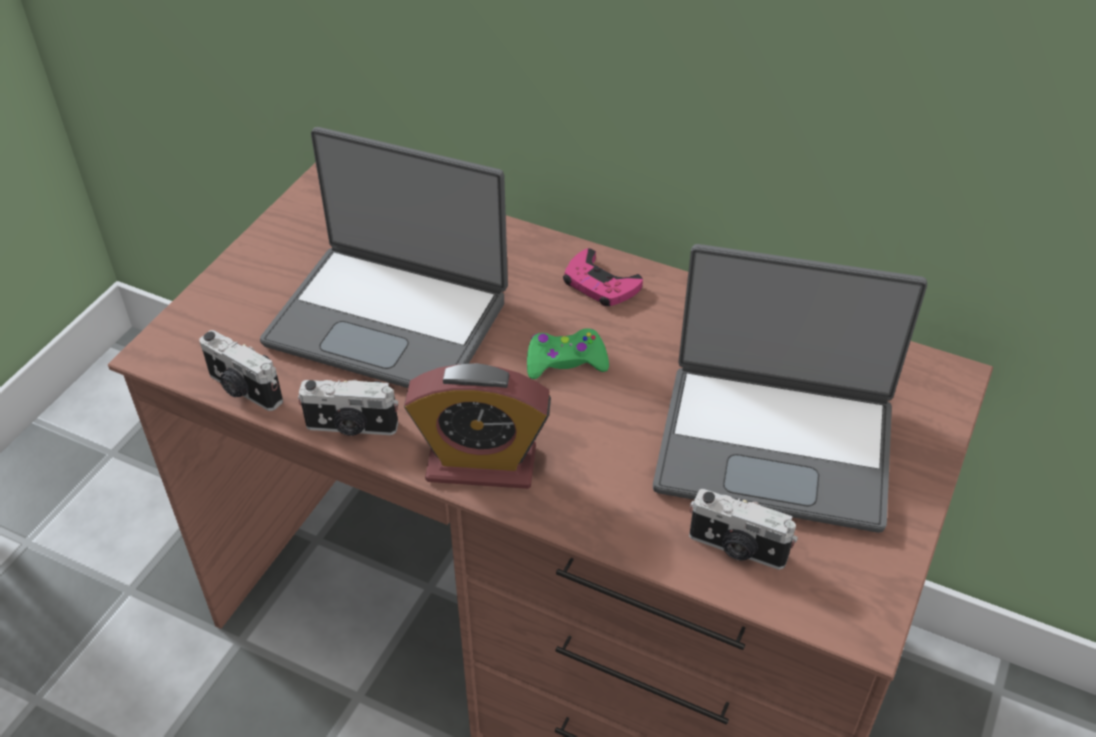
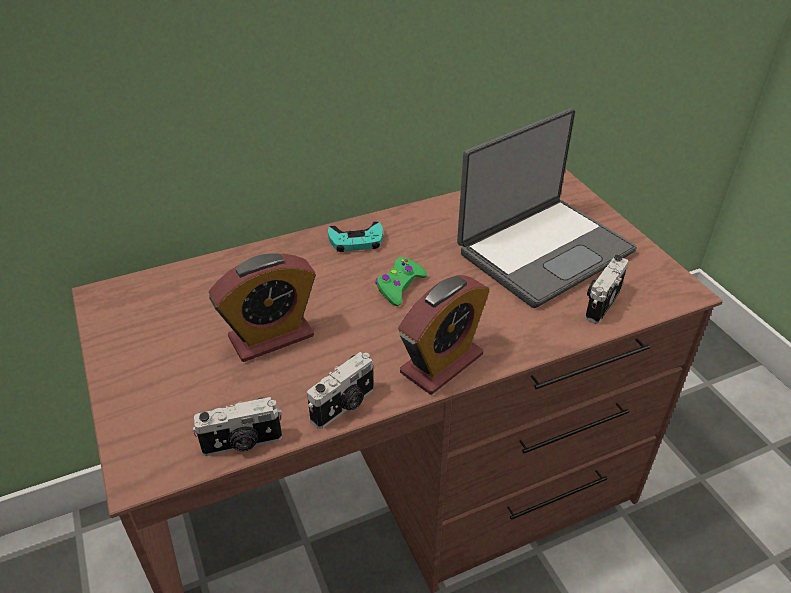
camera: 50 degrees left, 5 degrees down
(390, 319) = (271, 337): laptop -> alarm clock
(600, 284) = (356, 241): pink game controller -> turquoise game controller
(737, 549) = (601, 302): camera -> camera turned 150 degrees clockwise

